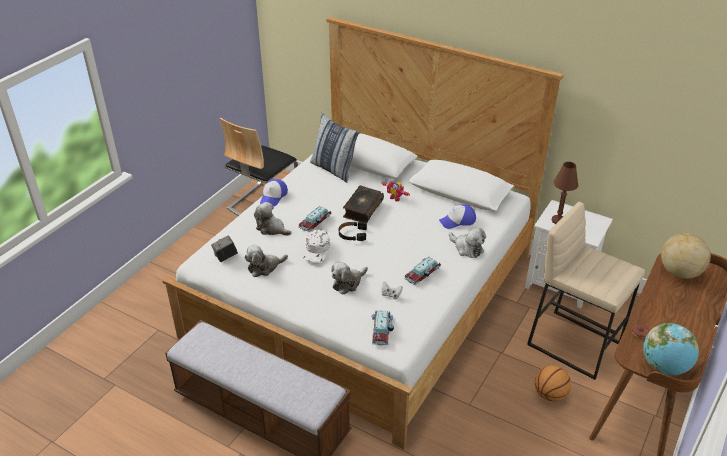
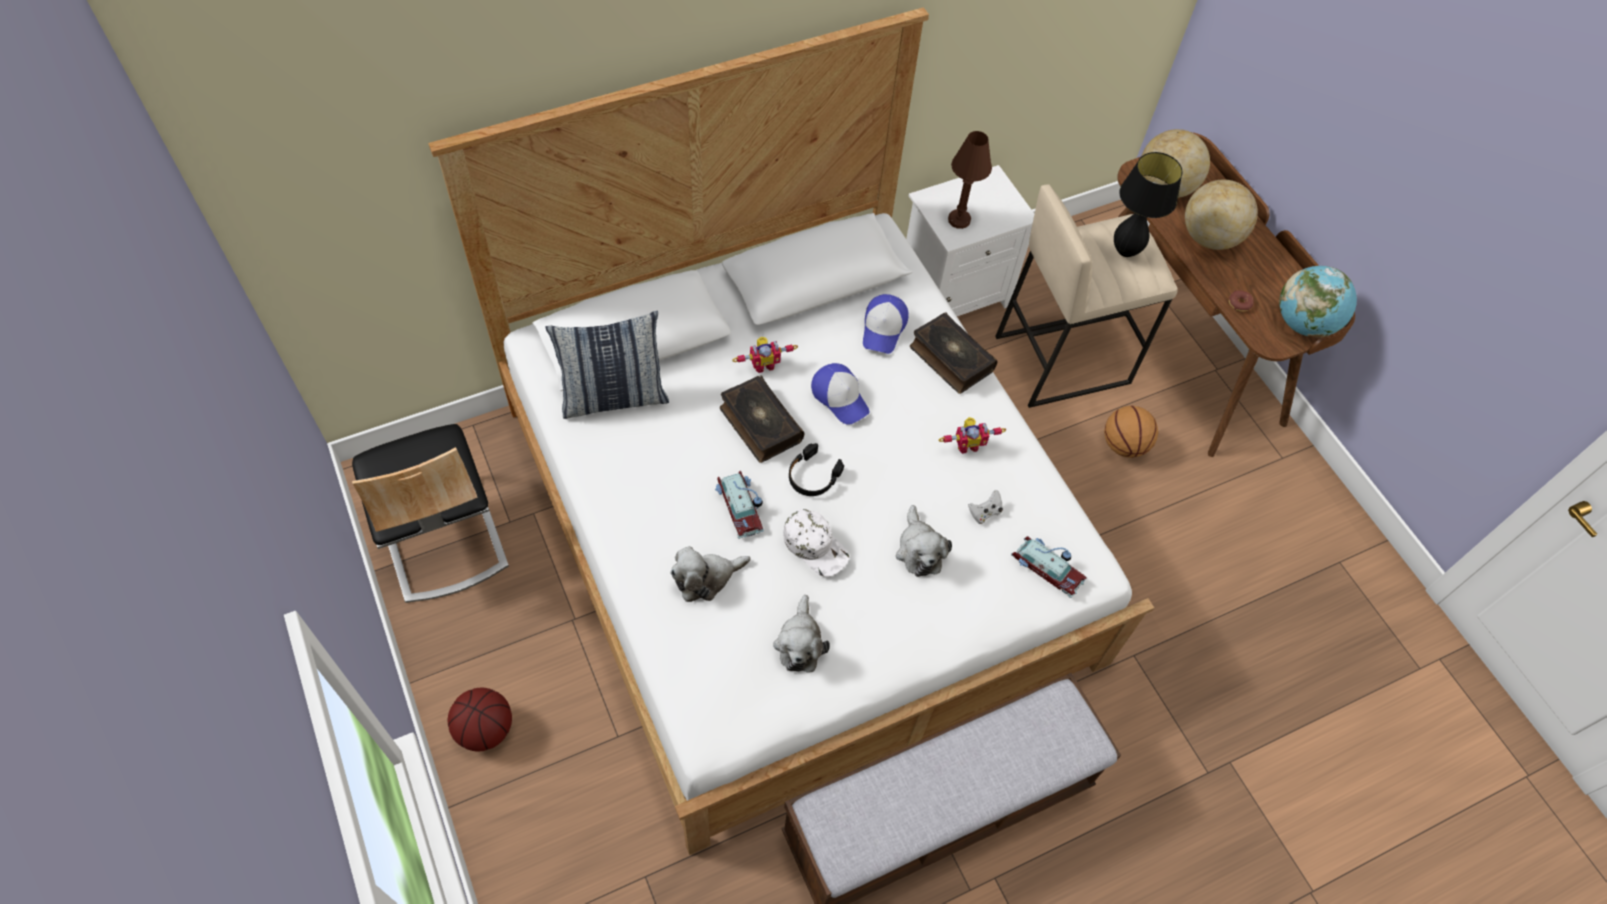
camera: 60 degrees left, 20 degrees up
(190, 254) = (485, 728): none -> basketball
(225, 257) = (732, 687): camera -> none
(273, 197) = (617, 527): cap -> cap (840, 397)
(423, 273) = (967, 444): toy car -> toy robot
(467, 248) = (950, 359): plush toy -> book
(607, 271) = (1125, 251): none -> black table lamp
(670, 303) = (1209, 237): none -> globe

